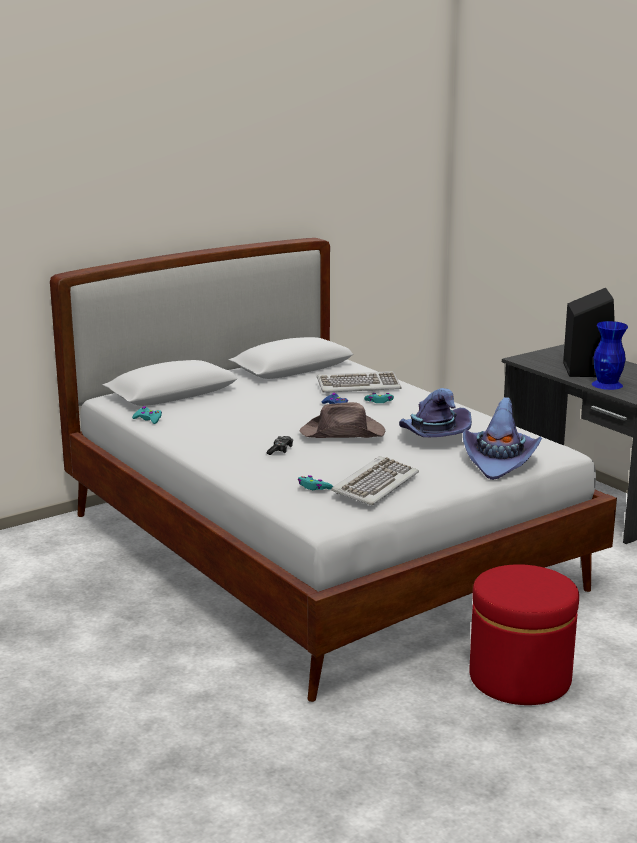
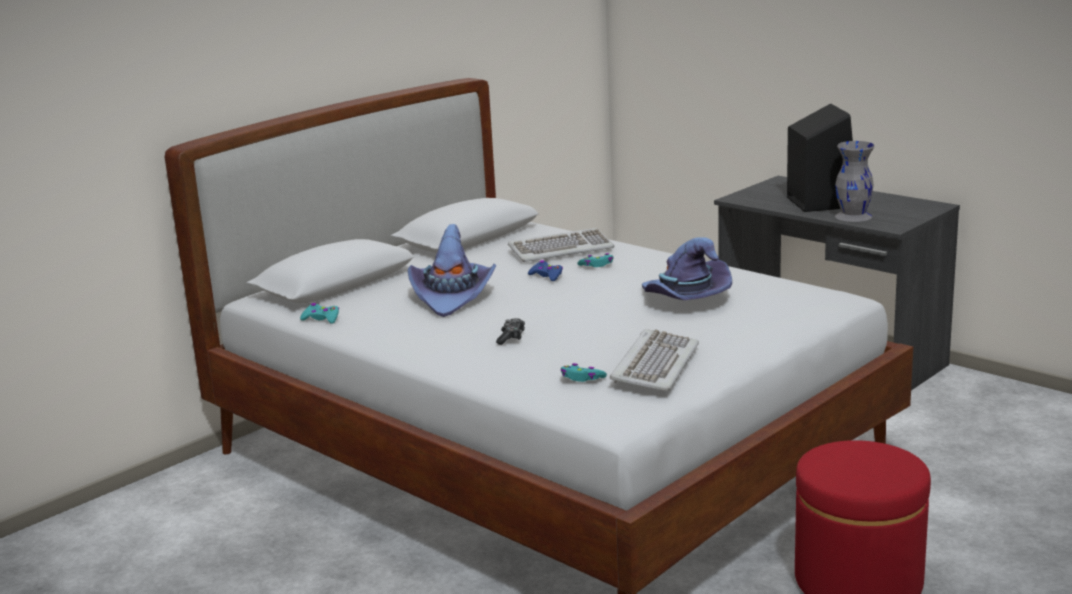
camera: 10 degrees left, 0 degrees up
(343, 433) = (577, 307): brown hat -> none
(499, 461) = (783, 318): purple hat -> purple hat (453, 296)
(607, 385) = (853, 216): blue vase -> grey vase

